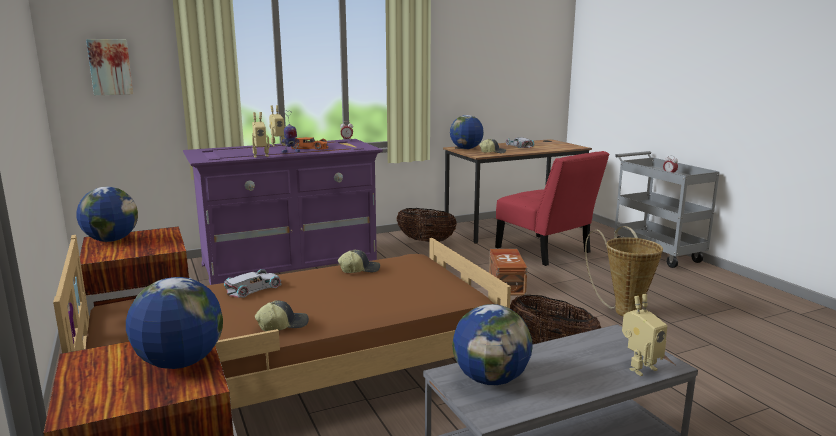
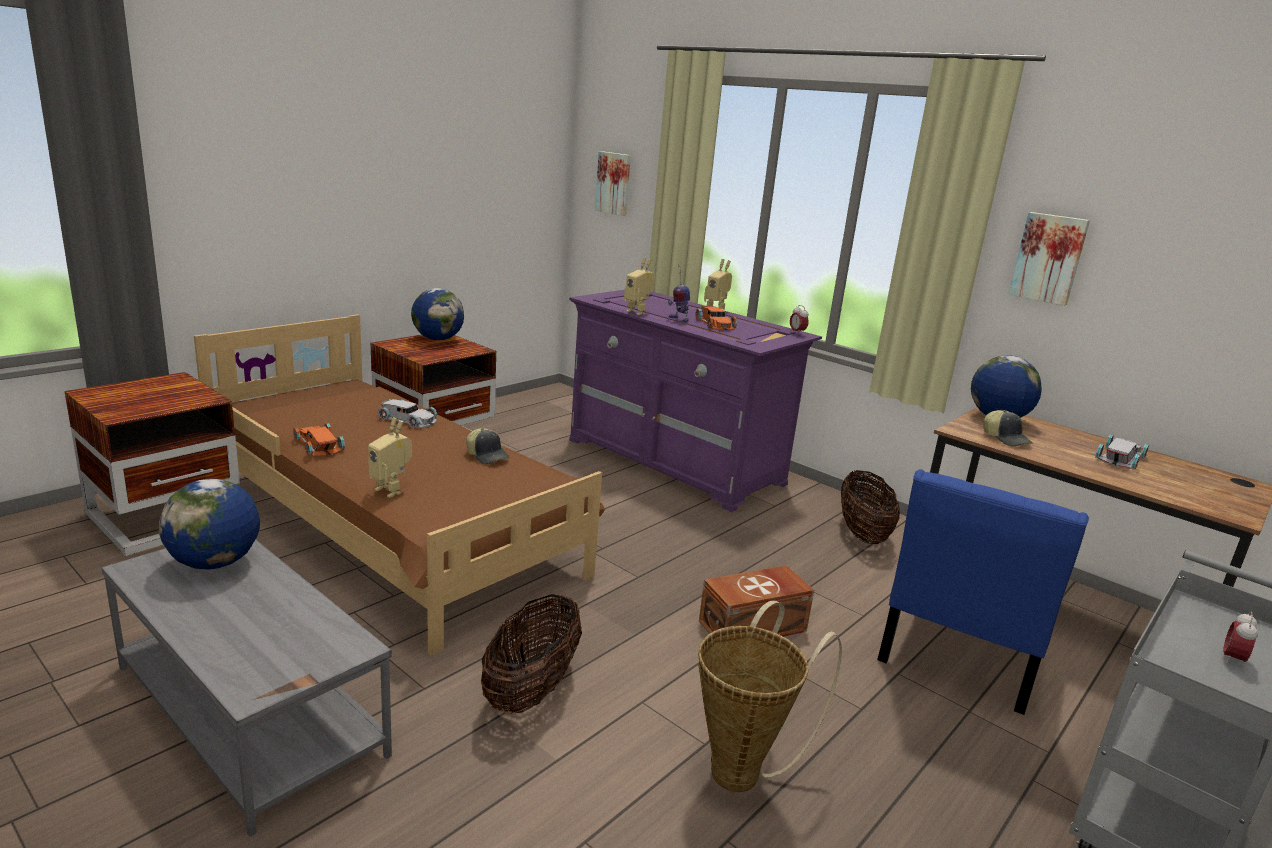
camera: 65 degrees right, 5 degrees up
(180, 363) = (159, 403): globe -> none
(282, 325) = (319, 444): cap -> orange toy car
(452, 64) = (1049, 258): none -> picture
(546, 252) = (957, 657): red chair -> blue chair
(639, 367) = (242, 666): toy robot -> toy robot (391, 490)

